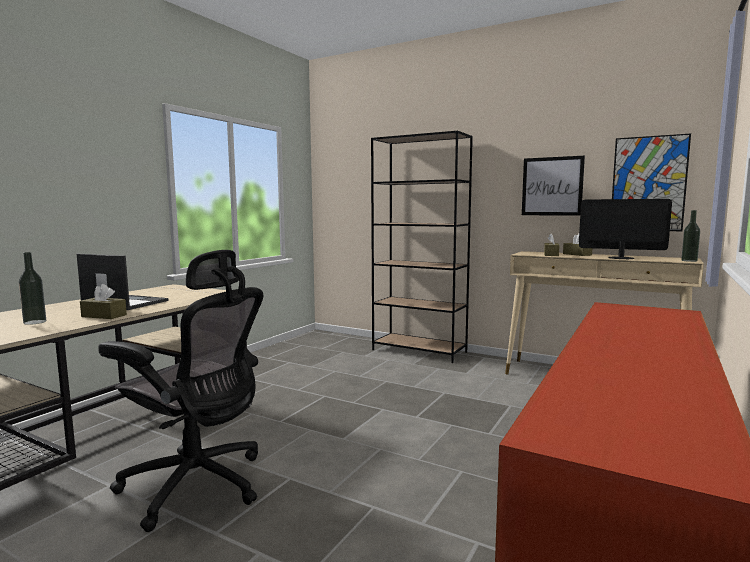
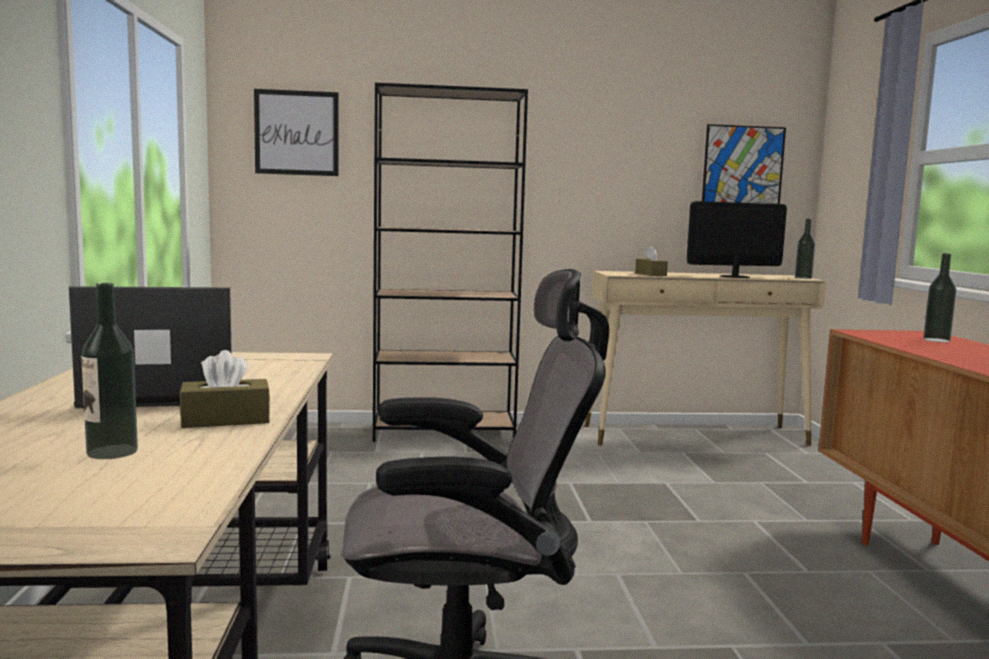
camera: 35 degrees left, 0 degrees up
(552, 186) = (630, 181): picture -> picture (297, 133)
(577, 254) = (673, 273): brown tissue box -> none
(659, 318) = (936, 340): none -> bottle

